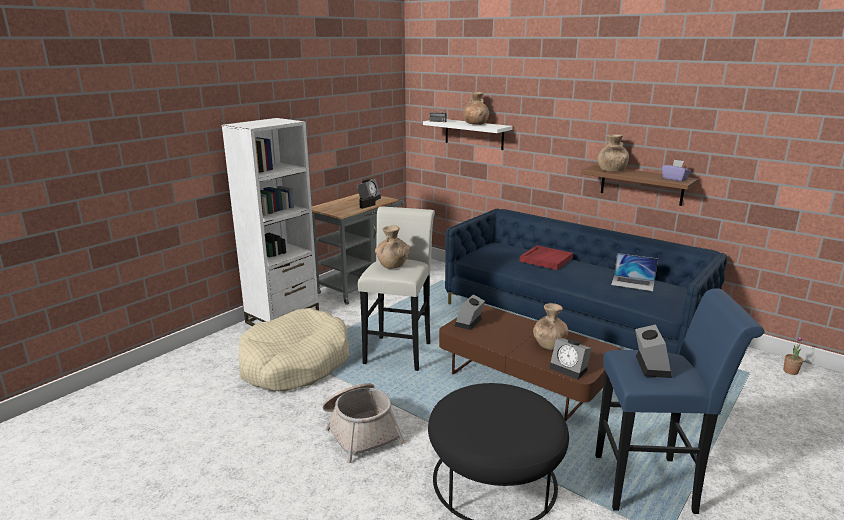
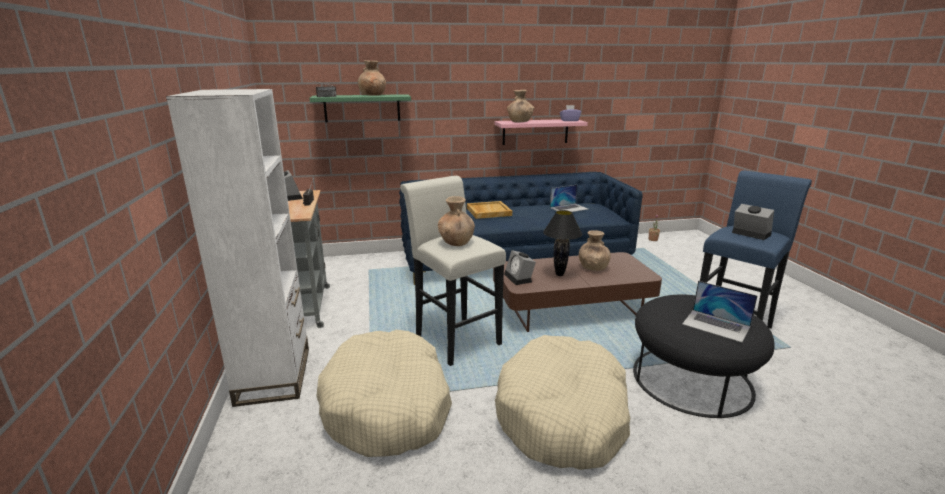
camera: 50 degrees left, 0 degrees up
(360, 430) = (563, 415): basket -> beige dog bed
(474, 134) = (362, 108): white shelf -> green shelf
(484, 422) = (716, 325): none -> laptop
(506, 335) = (560, 274): none -> black table lamp
(546, 259) = (488, 211): red tray -> beige tray
(570, 369) = (636, 275): alarm clock -> none
(641, 185) = (535, 132): brown shelf -> pink shelf

